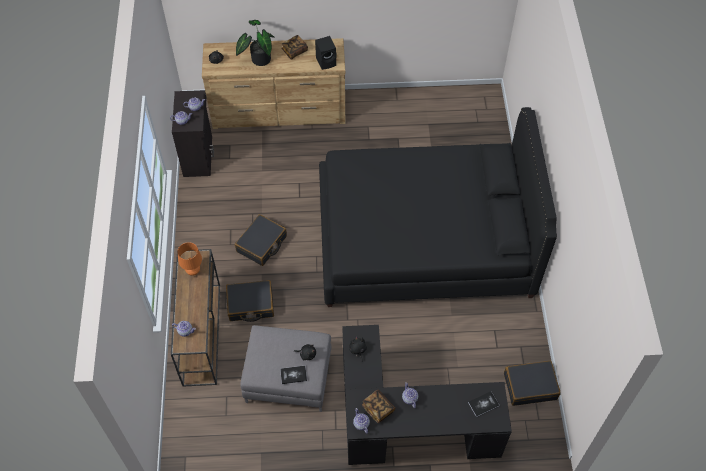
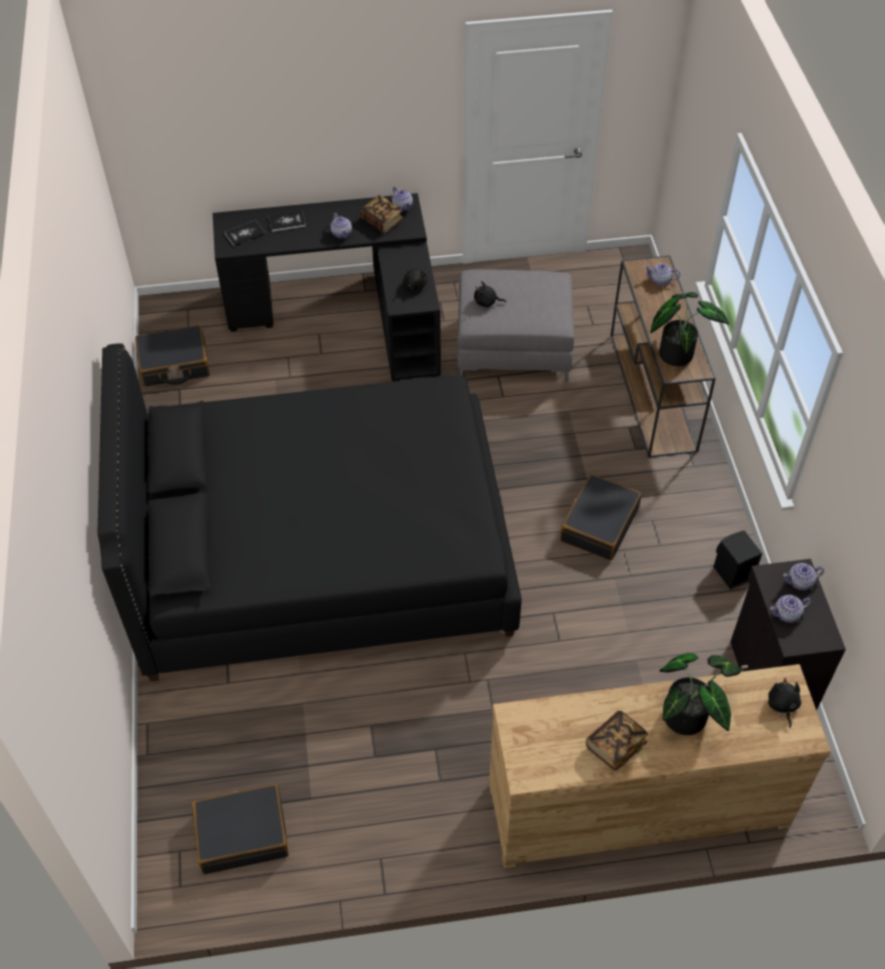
camera: 175 degrees right, 5 degrees down
(193, 271) = (678, 352): orange table lamp -> potted plant
(250, 305) = (591, 434): black suitcase -> black suitcase (242, 834)
(293, 375) = (500, 279): book -> book (287, 222)
(326, 62) = (536, 722): black speaker -> black speaker (731, 573)

